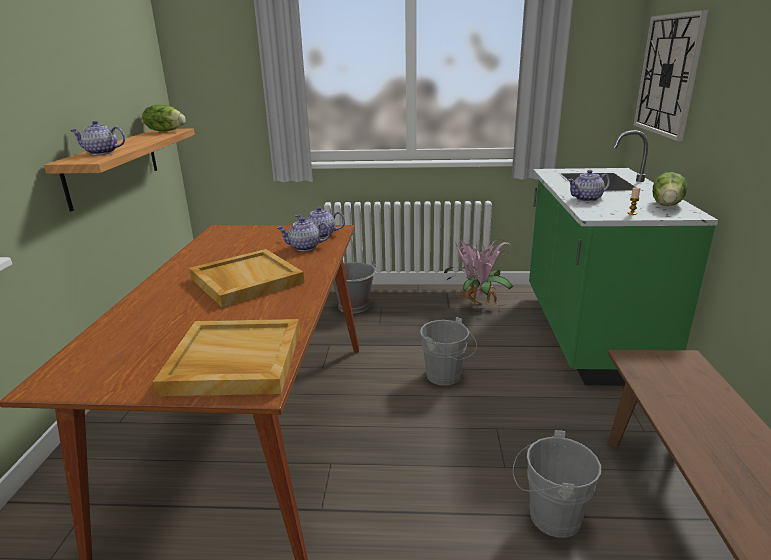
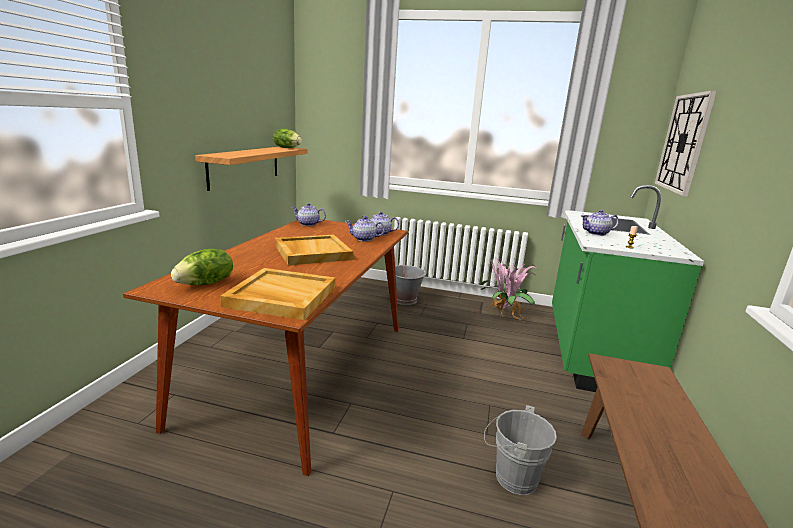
camera: 10 degrees right, 5 degrees down
(101, 153) = (236, 153): teapot -> teapot (308, 224)
(446, 377) = (461, 361): grey bucket -> none
(667, 205) = (664, 246): lettuce -> lettuce (206, 284)

